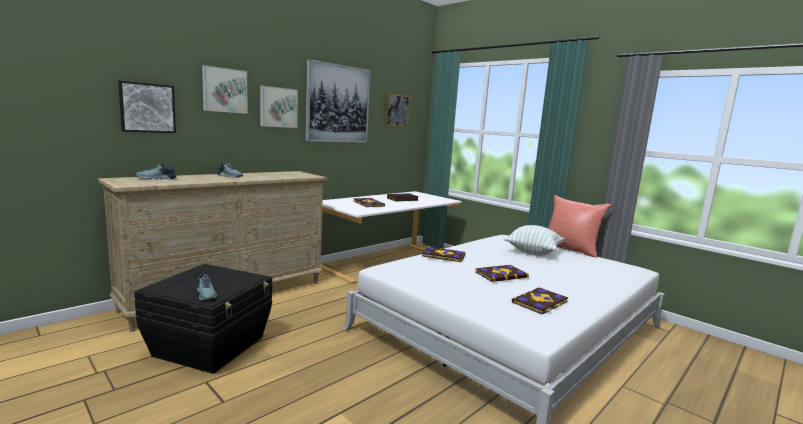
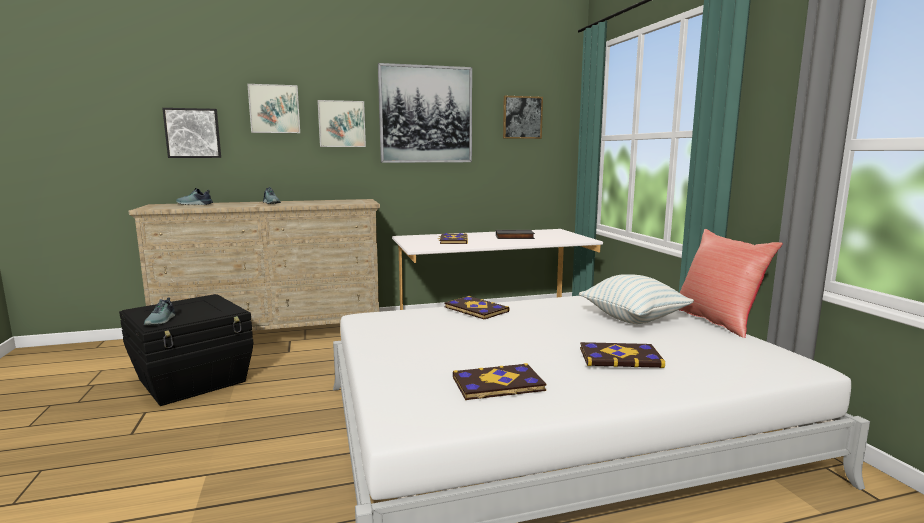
camera: 30 degrees right, 0 degrees up
(501, 274) = (509, 341): book -> book (620, 357)

